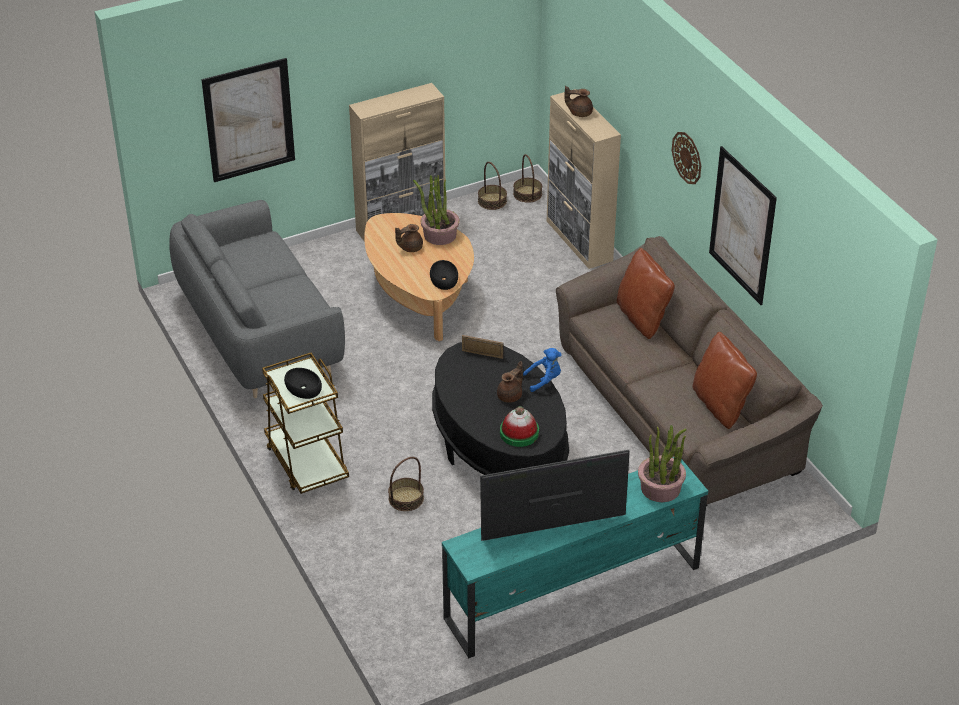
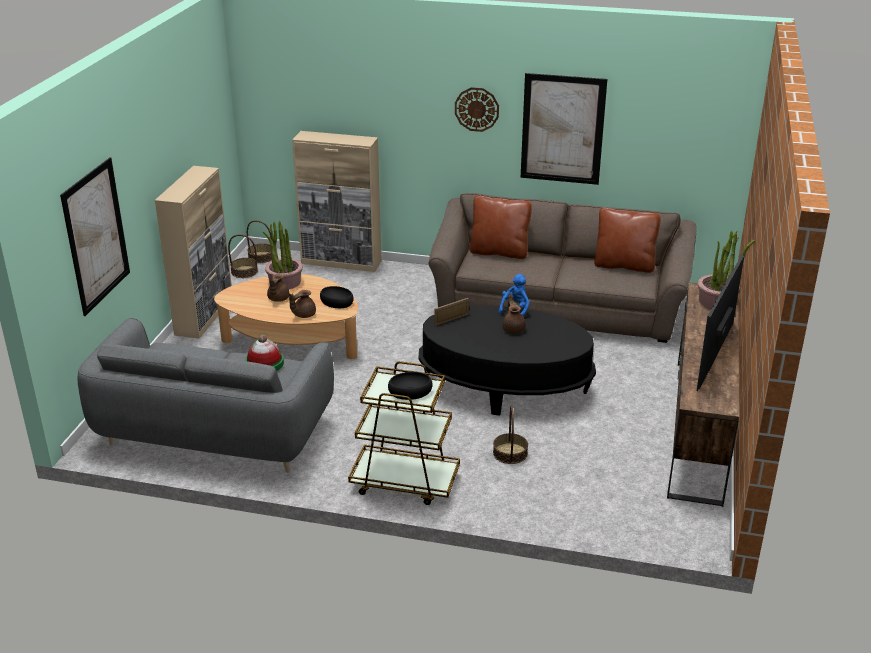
camera: 50 degrees left, 10 degrees down
(519, 433) = (559, 342): hat -> hat (264, 363)
(571, 593) = (697, 428): turquoise tv stand -> brown tv stand
(579, 112) = (329, 138): brown teapot -> brown teapot (303, 314)

